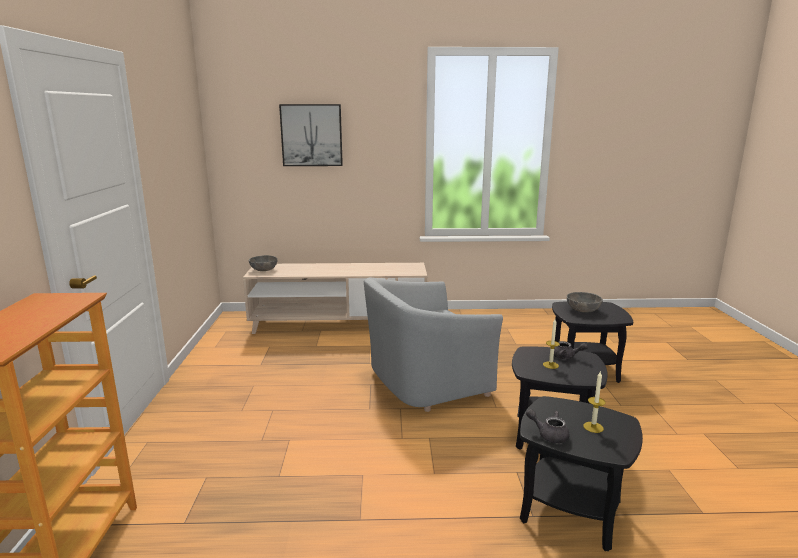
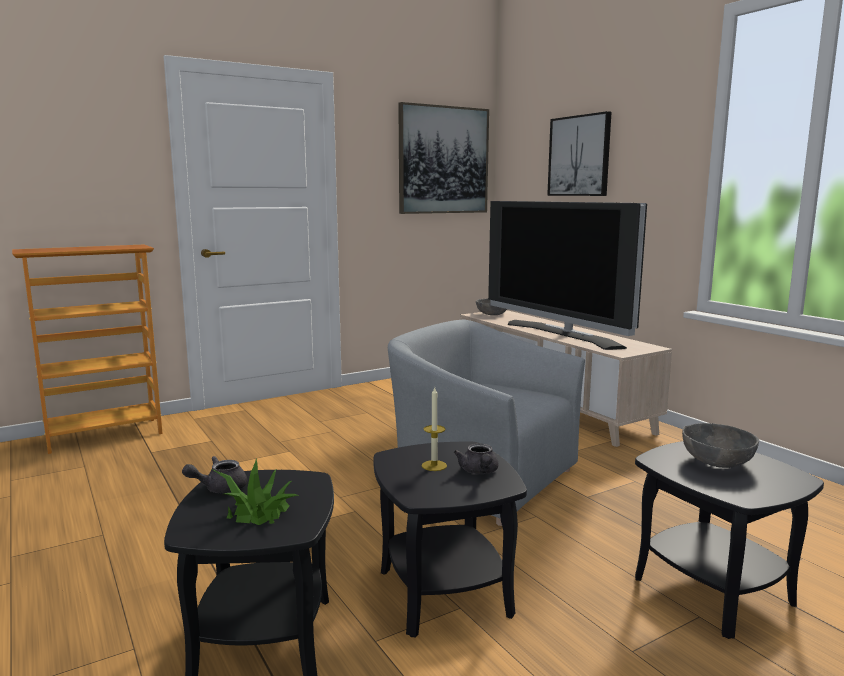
camera: 60 degrees right, 5 degrees down
(185, 138) = (443, 160): none -> picture
(355, 271) = (562, 334): none -> television
(549, 434) = (219, 488): grey teapot -> grey teapot turned 120 degrees counterclockwise
(593, 427) = (257, 511): candle -> potted plant

